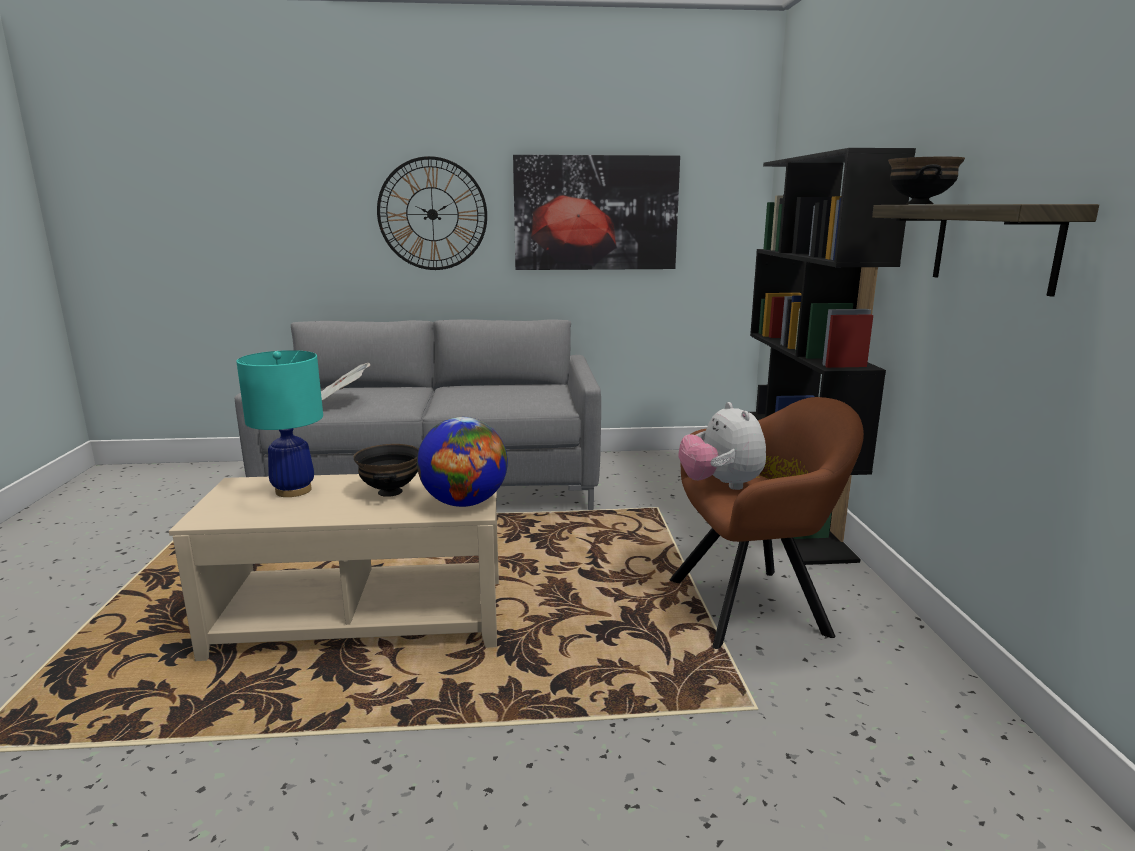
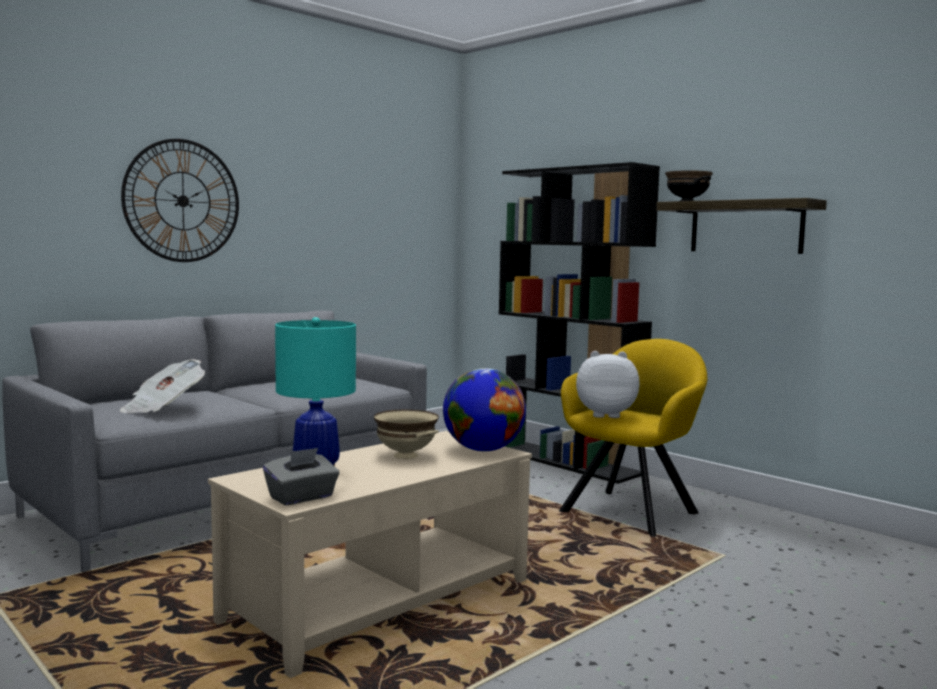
camera: 40 degrees left, 10 degrees down
(217, 516) = (302, 497): none -> grey tissue box
(389, 492) = (405, 456): black bowl -> beige bowl
(596, 213) = (335, 208): picture -> none
(720, 485) = (605, 415): plush toy -> plush toy turned 150 degrees clockwise
(756, 606) = (633, 510): brown armchair -> yellow armchair

